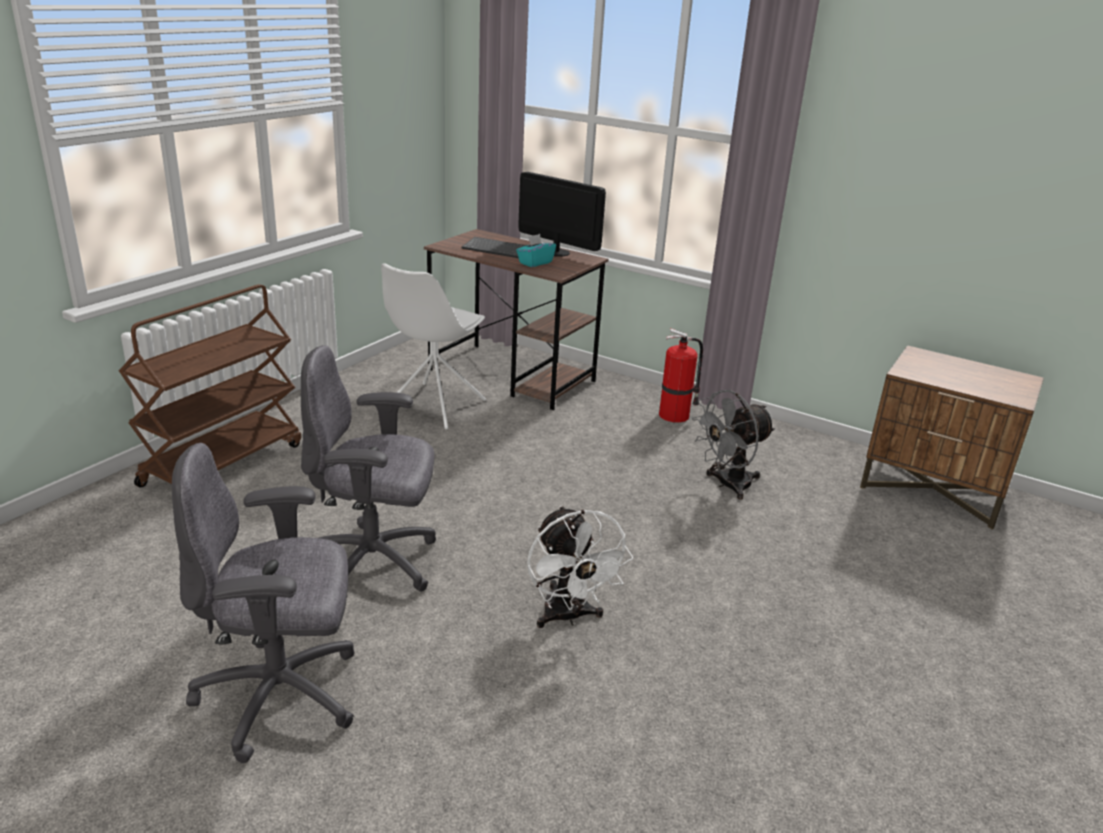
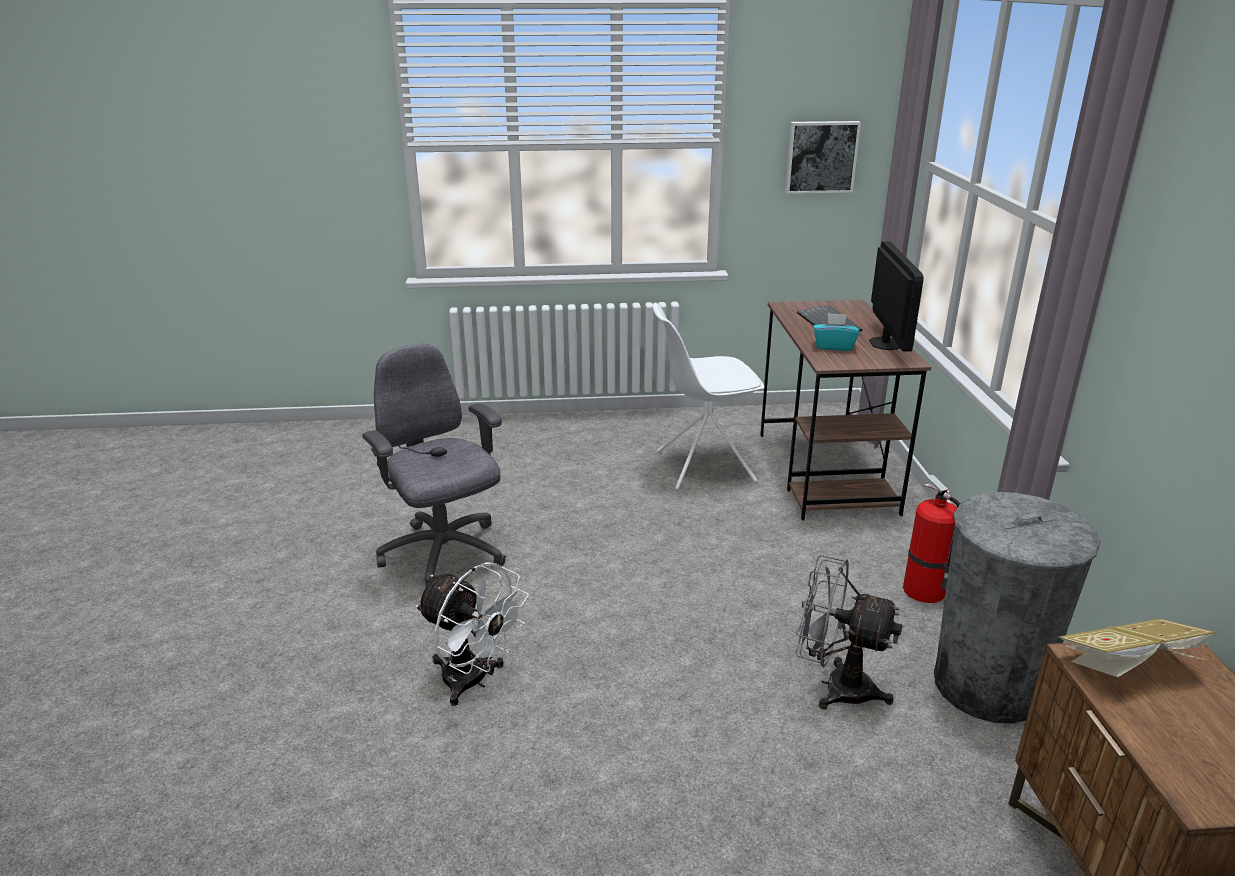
camera: 55 degrees right, 0 degrees up
(223, 464) = (494, 439): brown cart -> none
(282, 696) = (260, 597): grey office chair -> none
(406, 110) = (821, 157): none -> picture
(568, 617) = (473, 682): white fan -> white fan turned 90 degrees counterclockwise
(772, 444) = (987, 686): none -> grey trash can
(919, 367) = (1128, 667): none -> book

